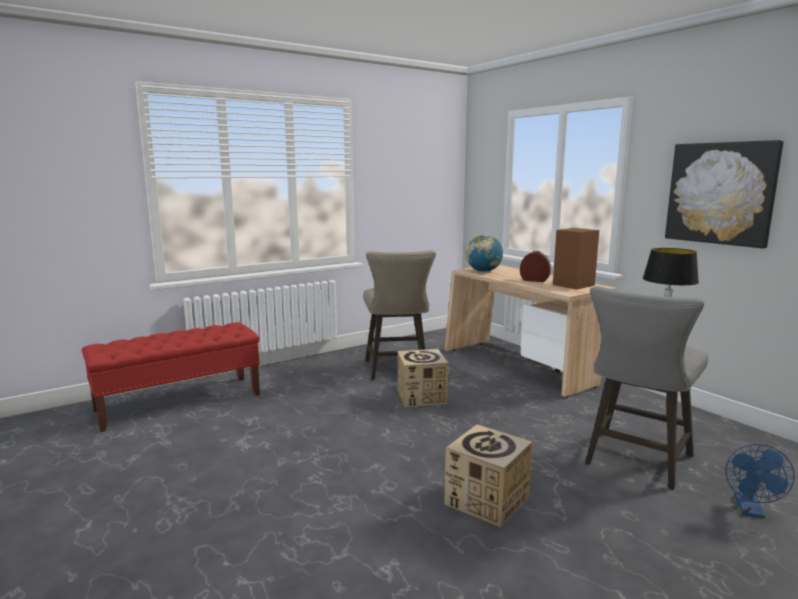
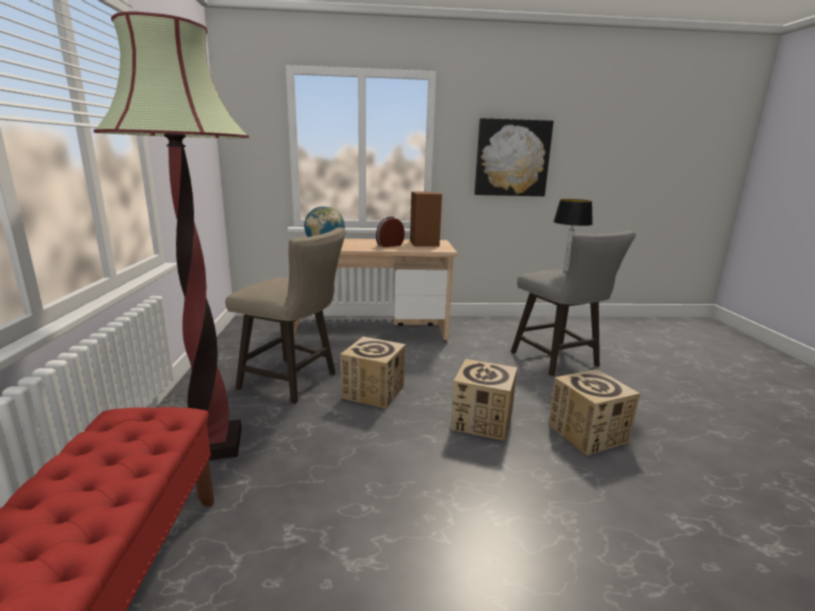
camera: 60 degrees left, 5 degrees up
(304, 377) = (213, 444): none -> floor lamp
(437, 445) = (482, 421): none -> cardboard box
(751, 511) = (629, 358): blue fan -> none

